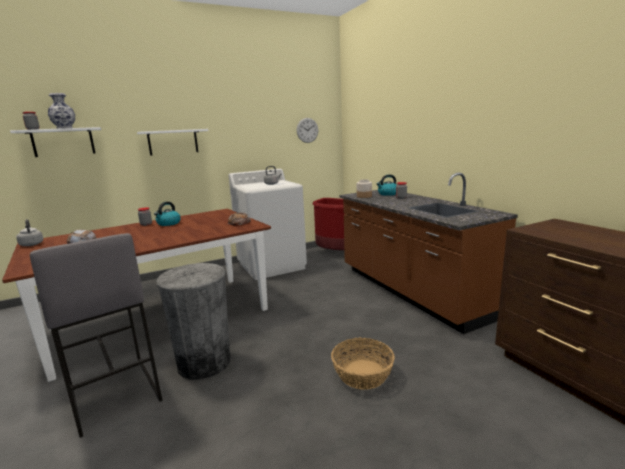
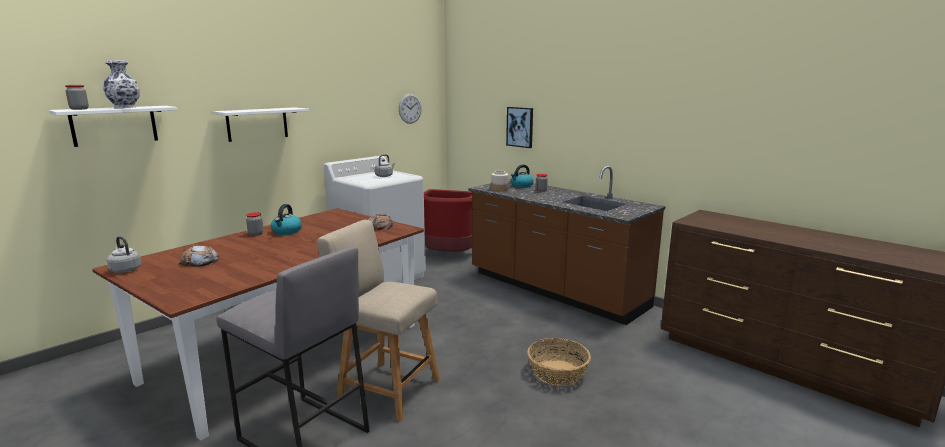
camera: 20 degrees left, 0 degrees up
(204, 362) = (385, 388): grey trash can -> beige chair
(392, 141) = (520, 127): none -> picture

